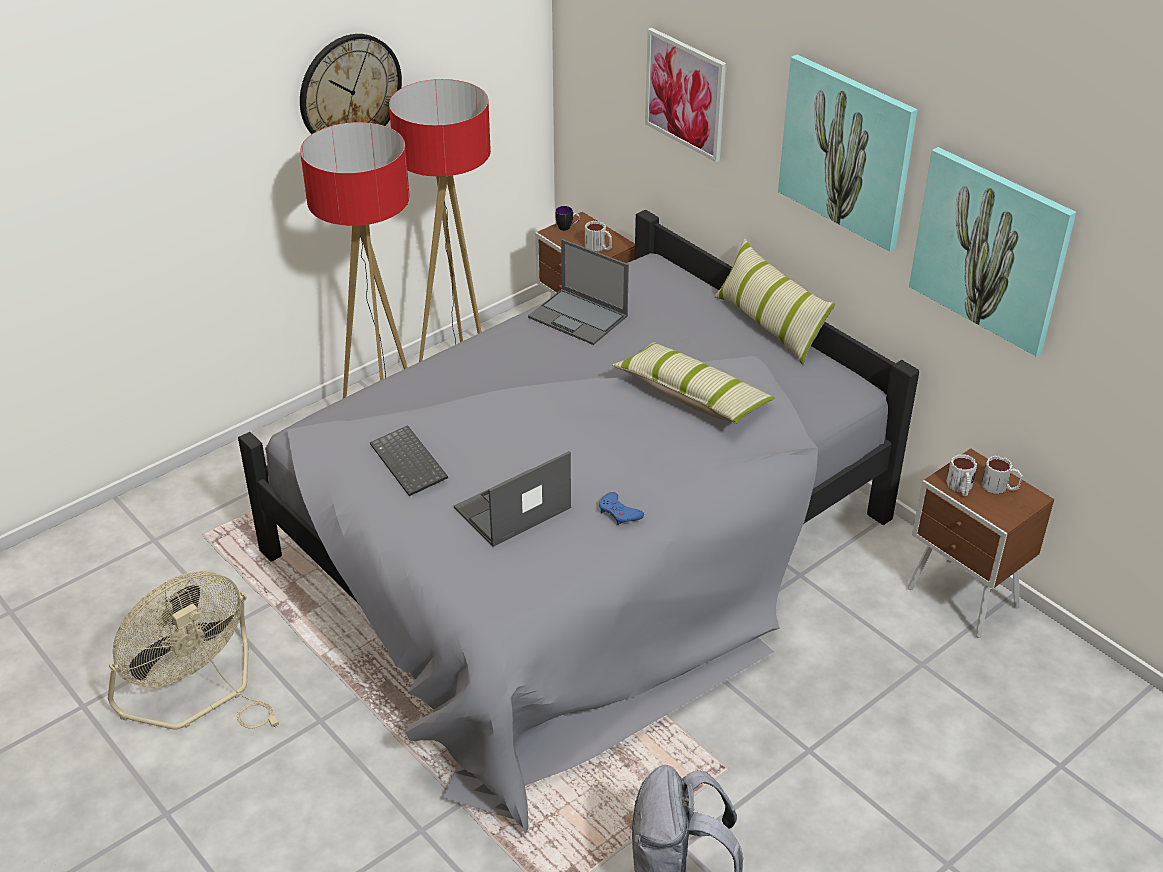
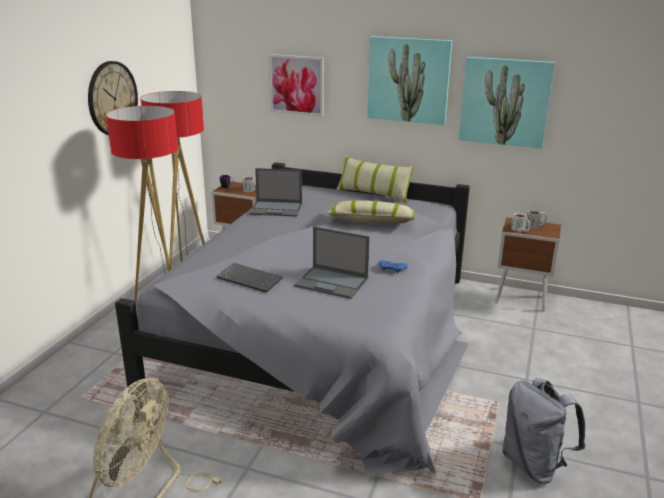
camera: 30 degrees left, 15 degrees down
(511, 509) = (332, 282): laptop -> laptop turned 90 degrees counterclockwise

